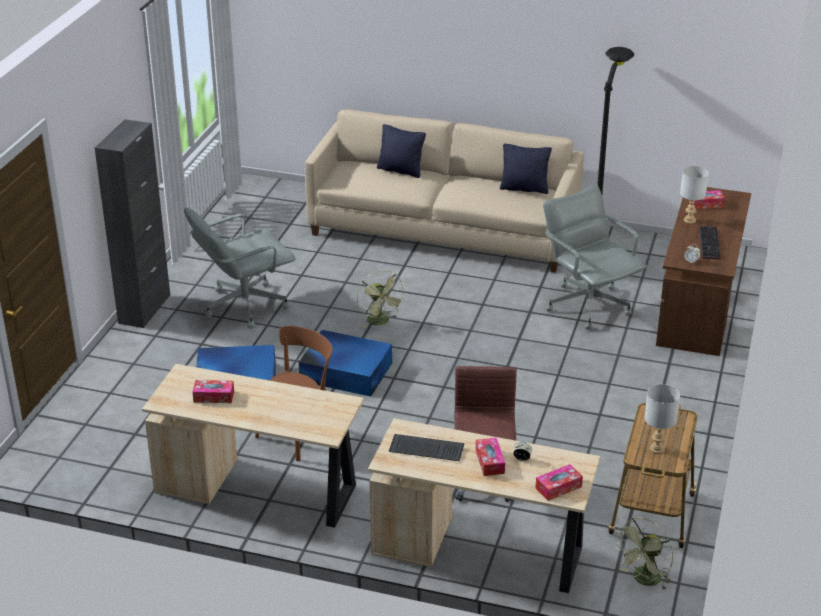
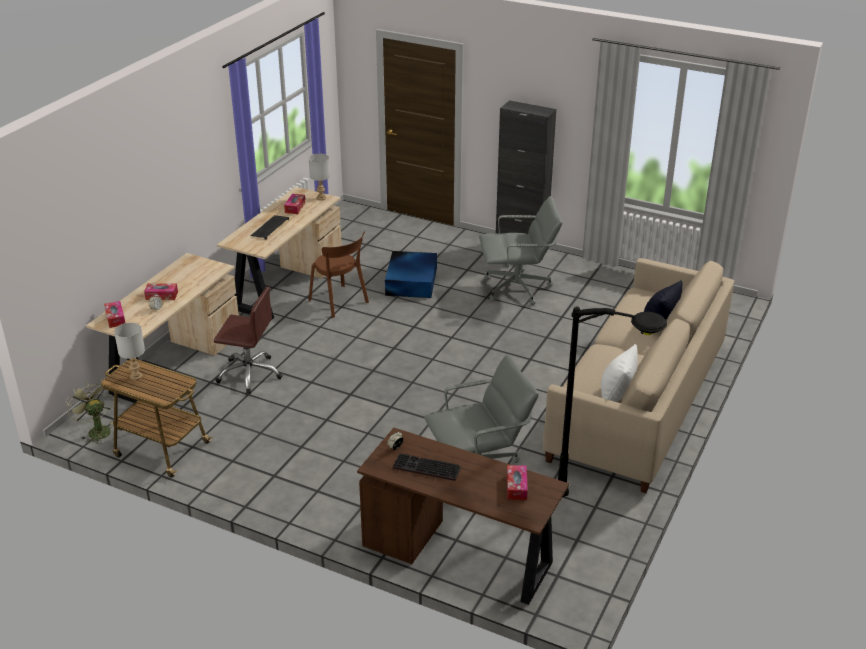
camera: 100 degrees right, 0 degrees up
(244, 305) = (517, 288): grey office chair -> grey office chair turned 105 degrees clockwise
(345, 371) = (410, 326): blue storage box -> none
(381, 322) = (477, 349): green fan -> none
(425, 450) = (191, 273): keyboard -> keyboard (270, 227)
(524, 188) = (616, 395): black pillow -> white pillow
(690, 221) = (480, 465): grey table lamp -> grey table lamp (320, 198)

